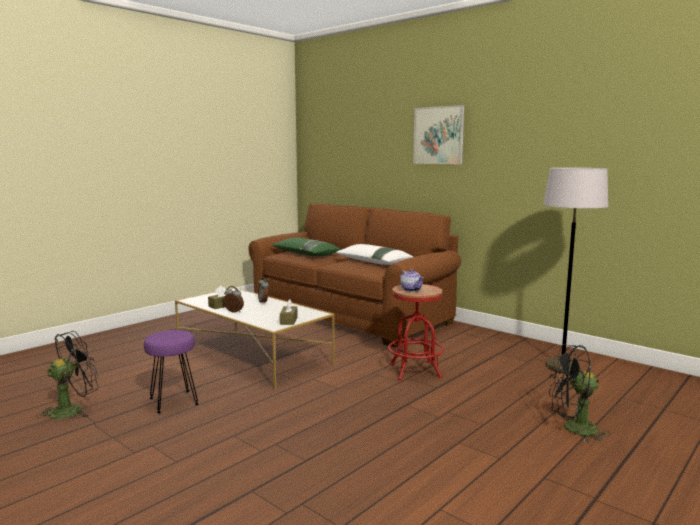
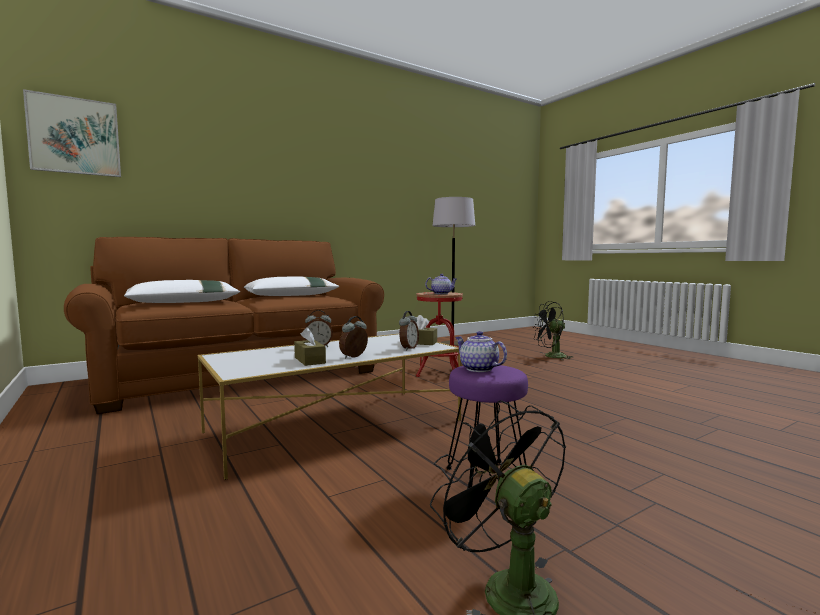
camera: 75 degrees left, 5 degrees down
(171, 333) = (478, 369): none -> teapot
(265, 320) = (408, 348): none -> alarm clock
(305, 254) = (184, 302): green pillow -> white pillow
(438, 135) = (292, 163): picture -> picture (75, 136)
(573, 429) = (551, 356): black fan -> black fan turned 60 degrees clockwise

